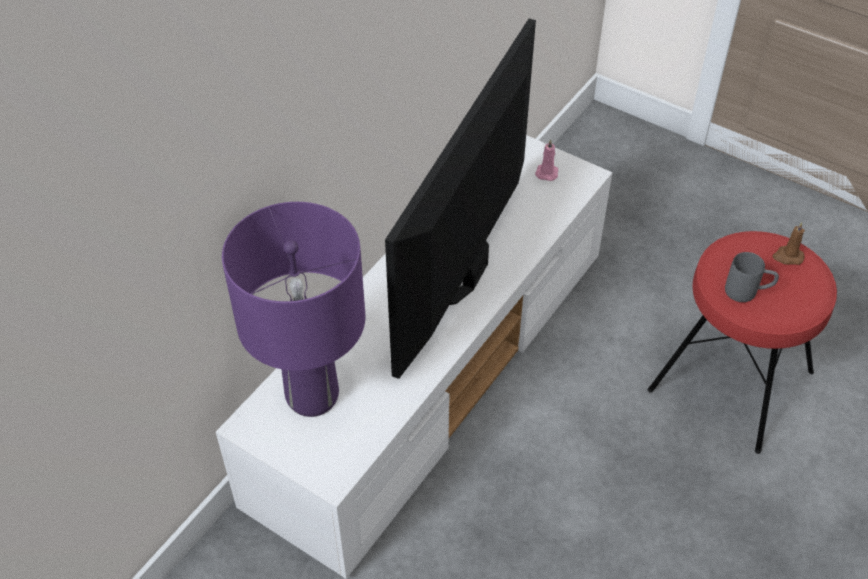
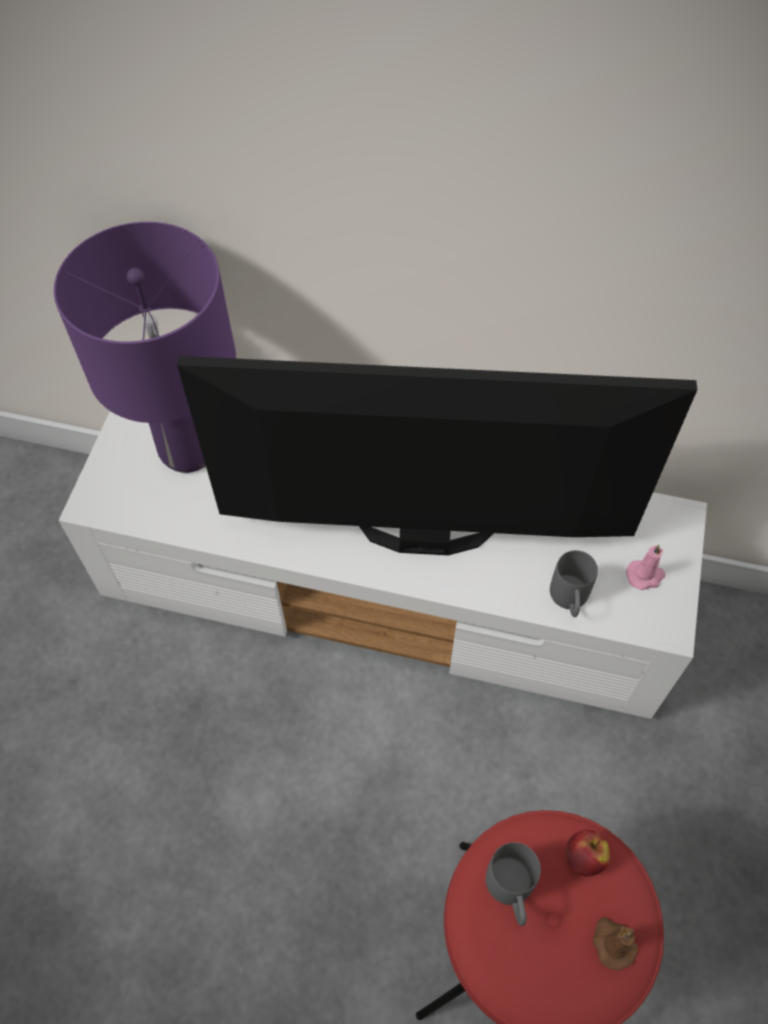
camera: 70 degrees right, 10 degrees up
(550, 214) = (569, 601): none -> grey mug
(734, 252) = (584, 857): none -> apple

